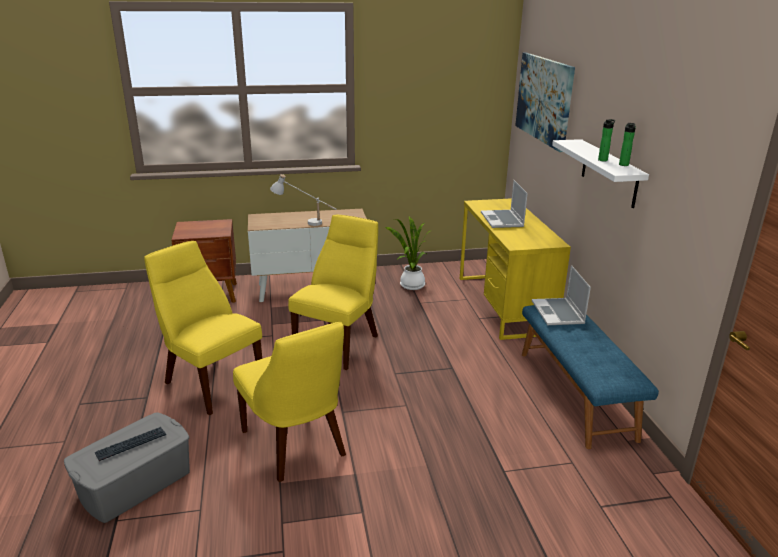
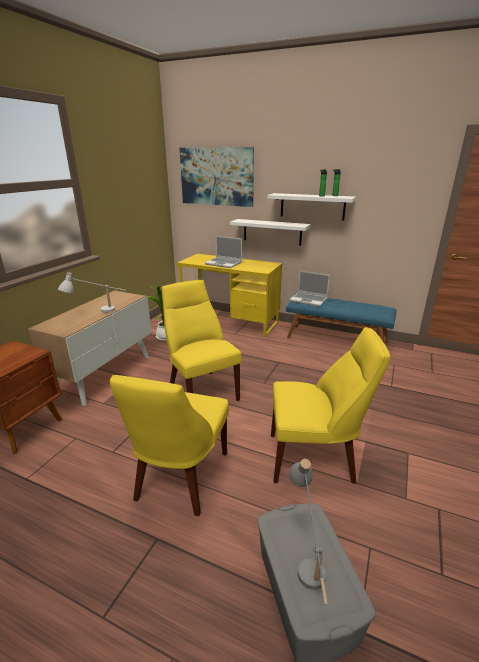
camera: 55 degrees left, 0 degrees up
(131, 444) = (306, 555): keyboard -> grey table lamp
(211, 382) = (180, 478): yellow chair -> yellow chair turned 60 degrees counterclockwise
(573, 196) = (272, 232): none -> white shelf

